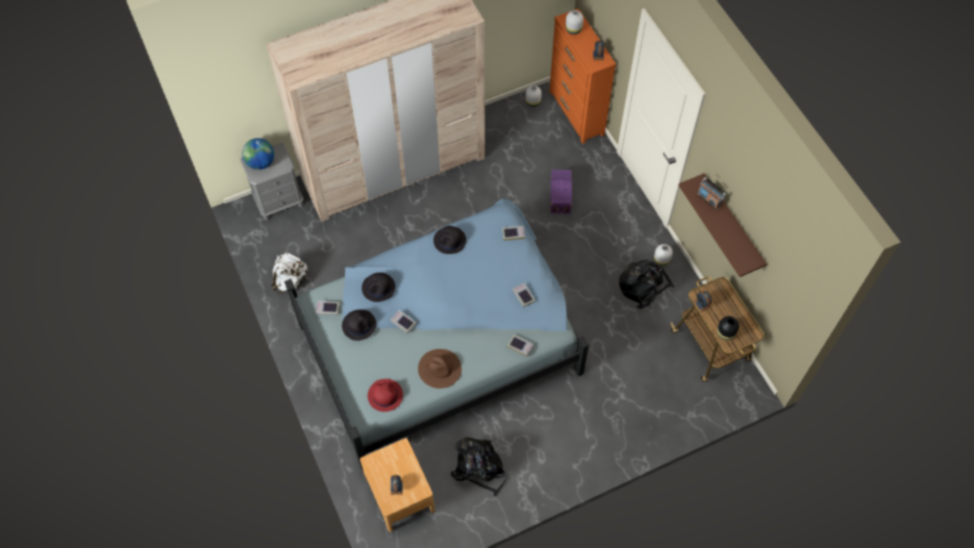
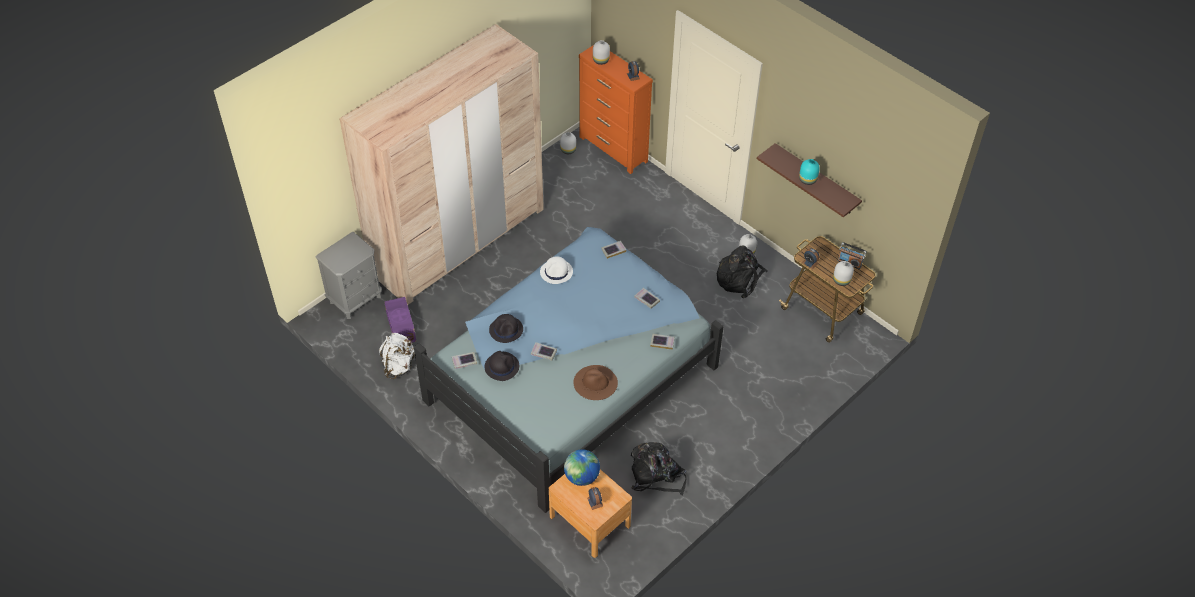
camera: 20 degrees left, 10 degrees down
(260, 163) = (339, 254): globe -> globe (581, 477)
(385, 395) = (553, 420): red hat -> none
(450, 241) = (556, 272): black hat -> white hat
(561, 196) = (630, 223): purple storage box -> purple storage box (401, 327)
(708, 200) = (789, 163): radio -> radio (849, 263)
(720, 225) = (808, 180): none -> turquoise vase
(726, 333) = (842, 280): black vase -> white vase

